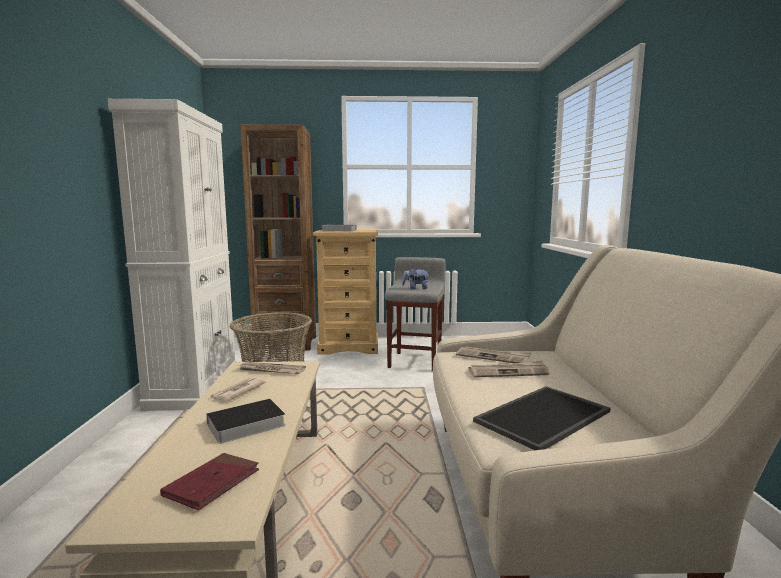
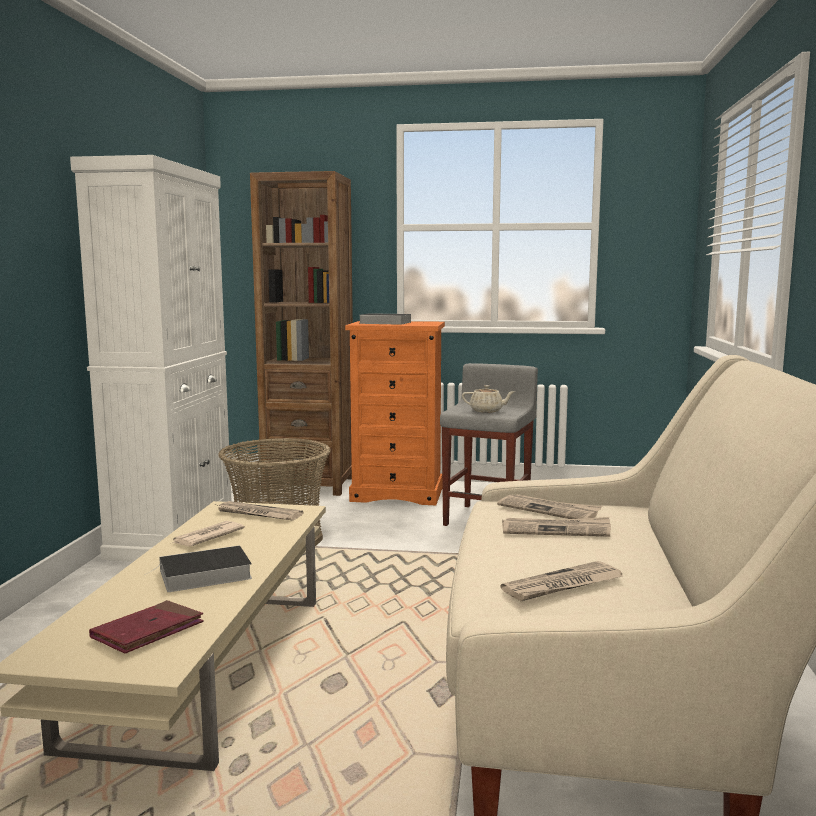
camera: 10 degrees right, 0 degrees up
(349, 347) = (398, 494): beige dresser -> orange dresser
(416, 288) = (487, 411): plush toy -> beige teapot
(544, 417) = (562, 585): tray -> newspaper

